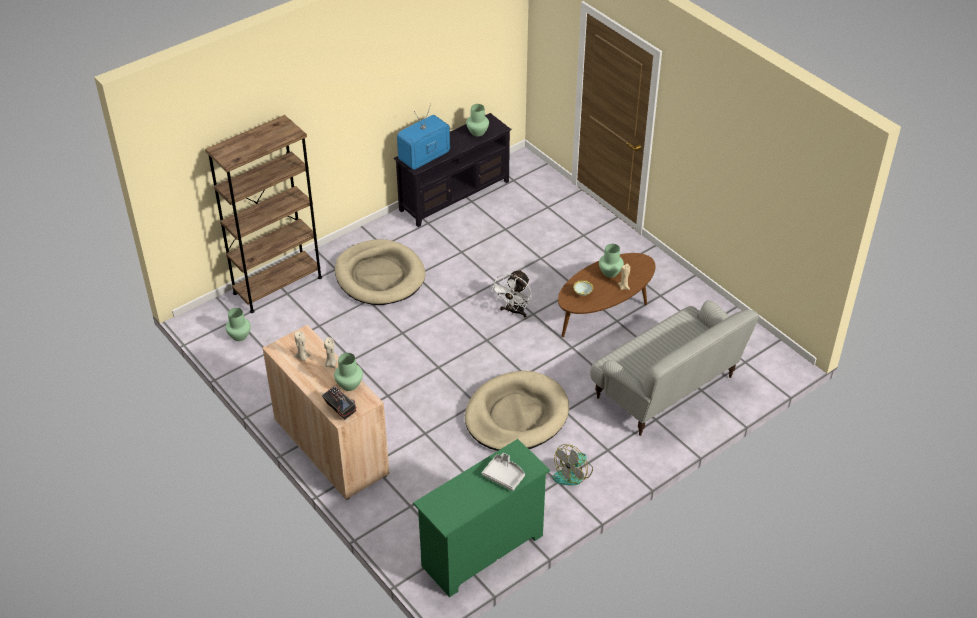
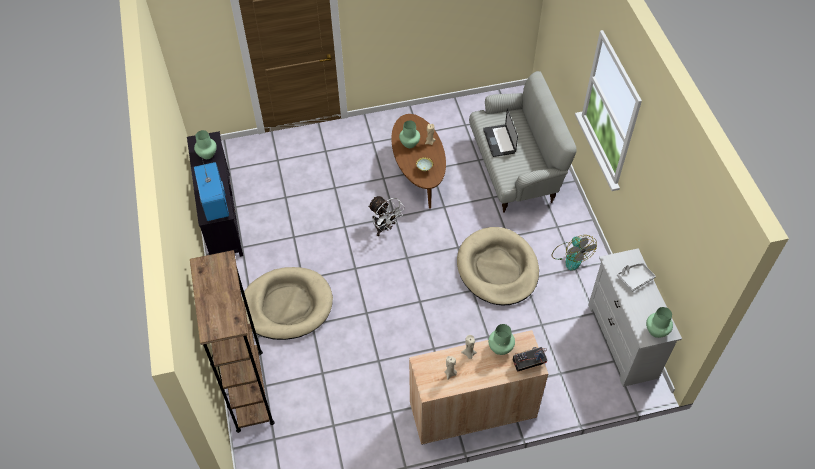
camera: 65 degrees left, 10 degrees up
(239, 336) = (298, 443): green vase -> green vase (656, 331)
(482, 551) = (622, 341): green dresser -> white dresser
(662, 338) = (499, 141): none -> laptop

